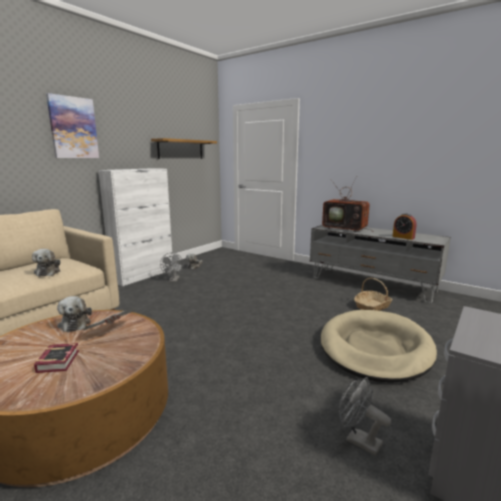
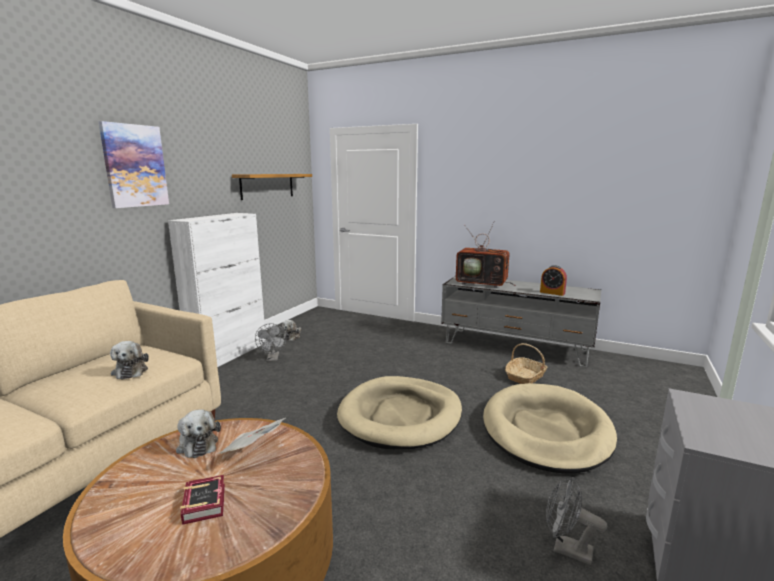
camera: 10 degrees left, 0 degrees up
(255, 326) = (400, 416): none -> beige dog bed

